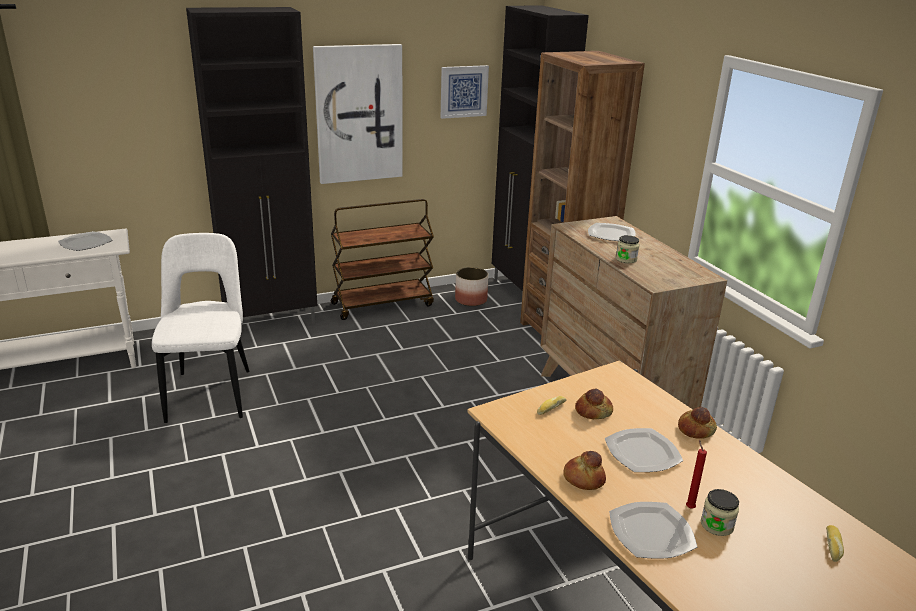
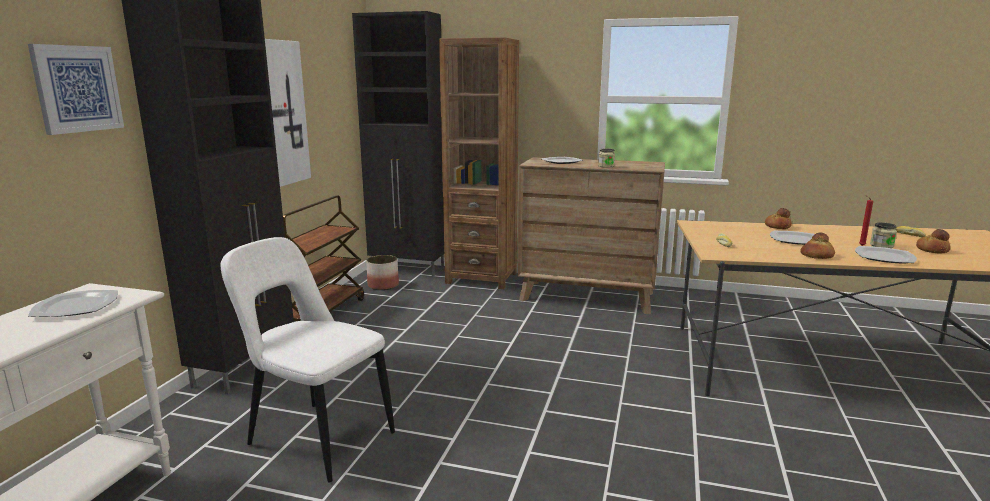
camera: 50 degrees left, 10 degrees down
(463, 91) = (334, 91): picture -> picture (77, 89)
(593, 411) = (736, 237): bread -> bread (931, 250)

